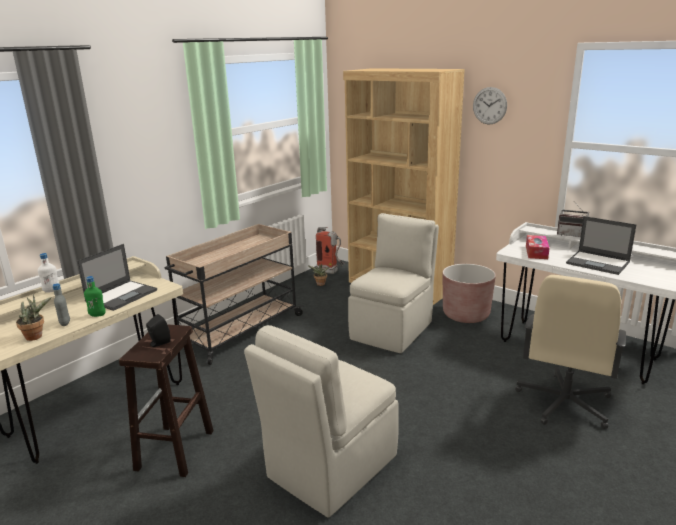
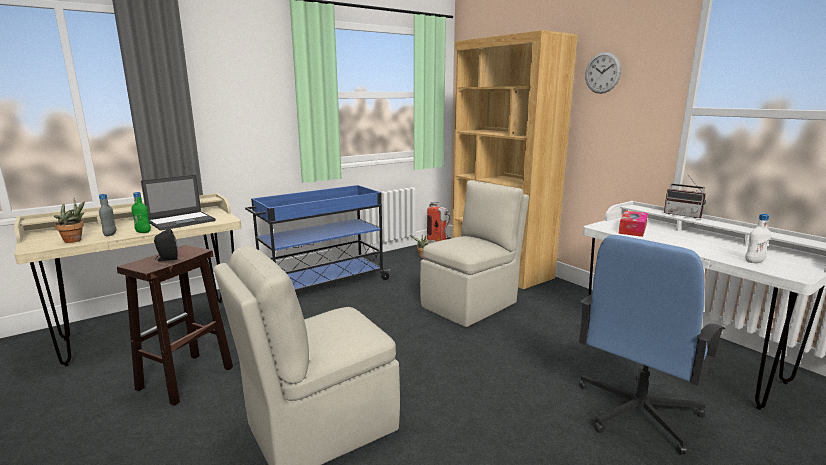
camera: 15 degrees right, 5 degrees down
(51, 291) = (121, 208): white bottle -> white bottle (754, 261)
(239, 331) = (321, 285): beige cart -> blue cart
(466, 314) = (558, 301): brown planter -> none
(564, 403) = (636, 412): beige office chair -> blue office chair
(598, 263) = (708, 246): laptop -> none

